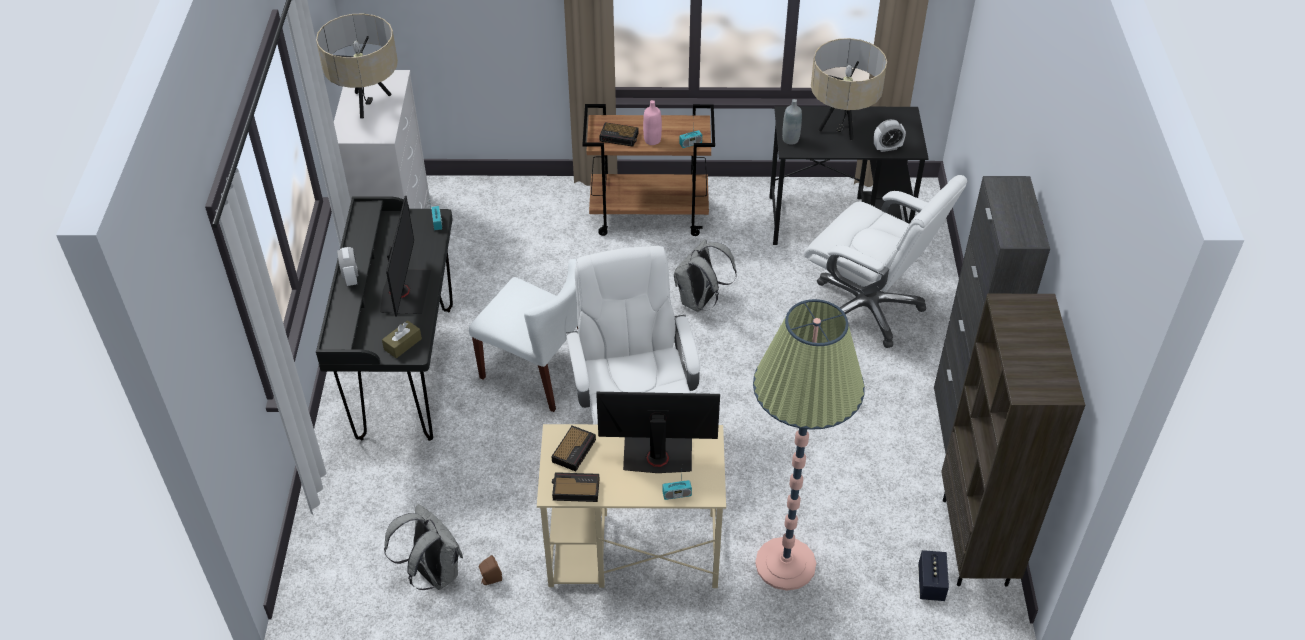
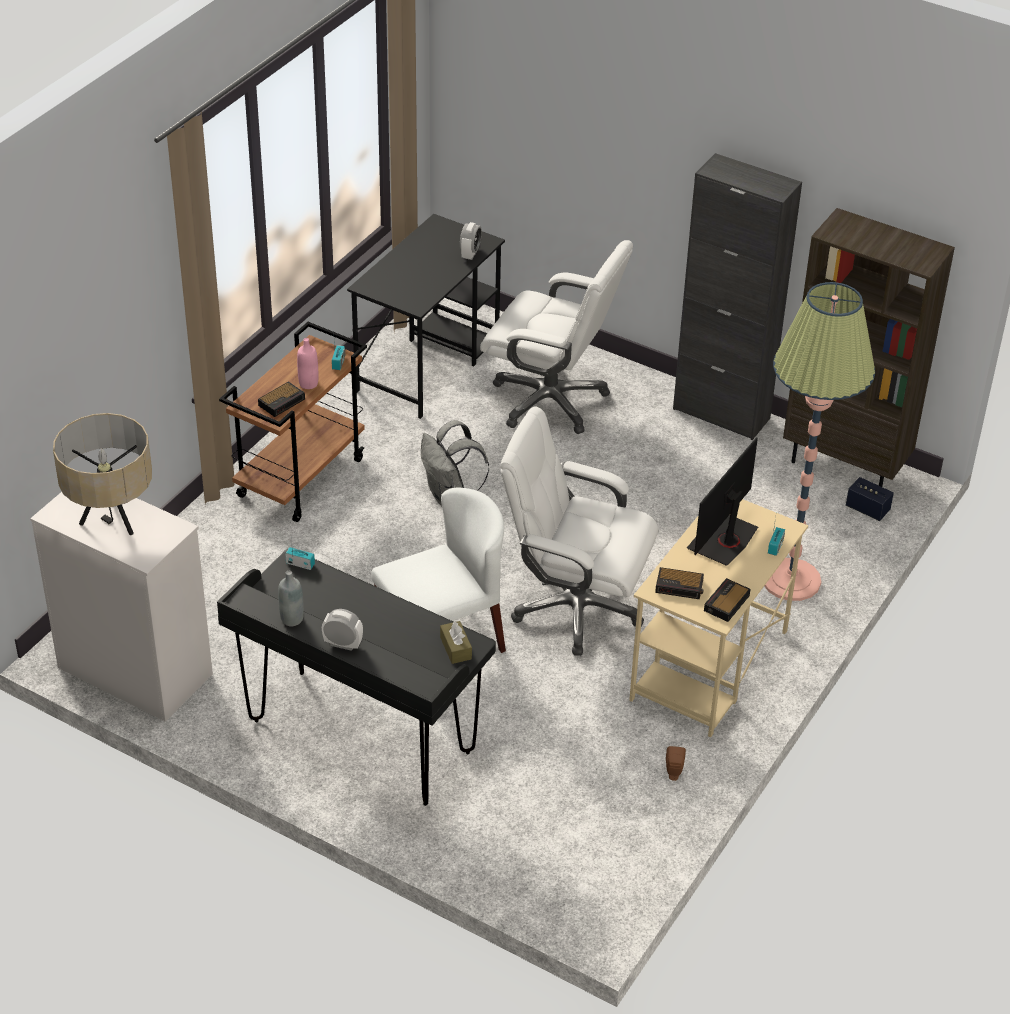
camera: 60 degrees left, 5 degrees down
(405, 292) = (383, 622): monitor -> none
(432, 573) = (637, 811): grey backpack -> none
(574, 450) = (680, 586): alarm clock -> alarm clock turned 135 degrees clockwise
(790, 139) = (403, 300): grey bottle -> grey bottle (292, 619)
(841, 126) = (415, 264): beige table lamp -> none
(868, 308) = (551, 400): white office chair -> white office chair turned 45 degrees clockwise

